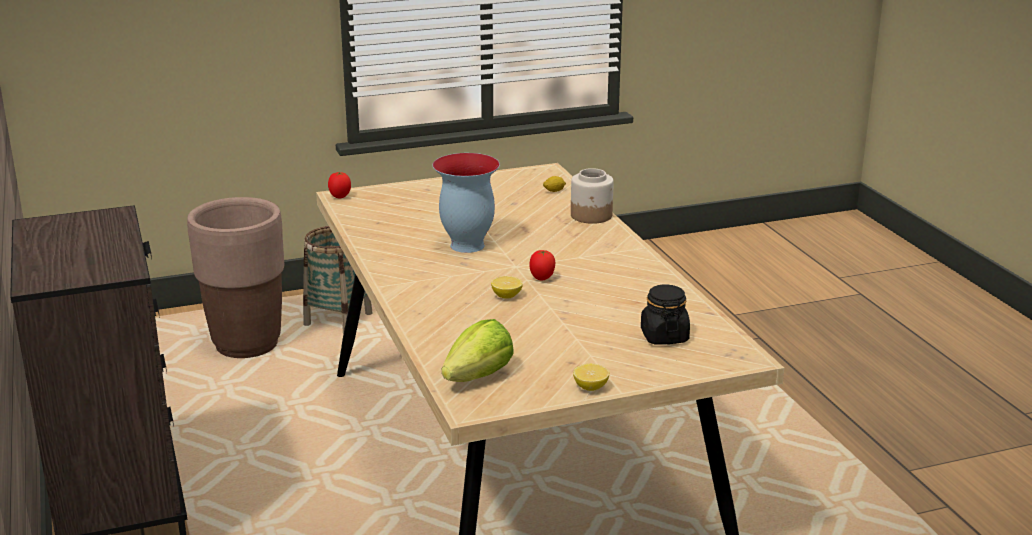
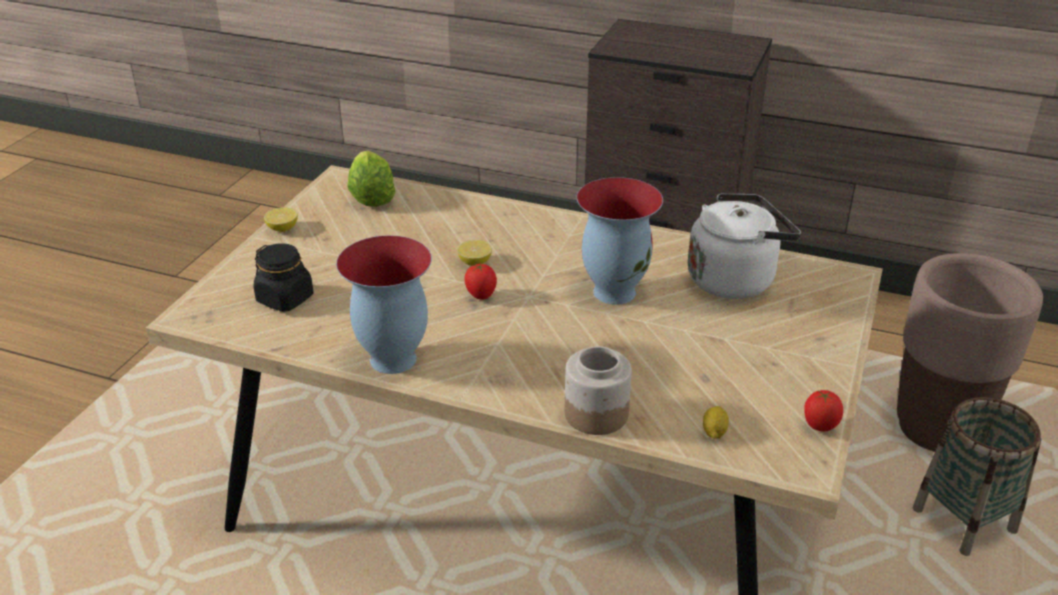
camera: 130 degrees right, 10 degrees up
(340, 197) = (847, 274): tomato -> tomato (819, 427)
(394, 220) = (734, 279): none -> white kettle
(651, 276) = (392, 360): none -> vase

